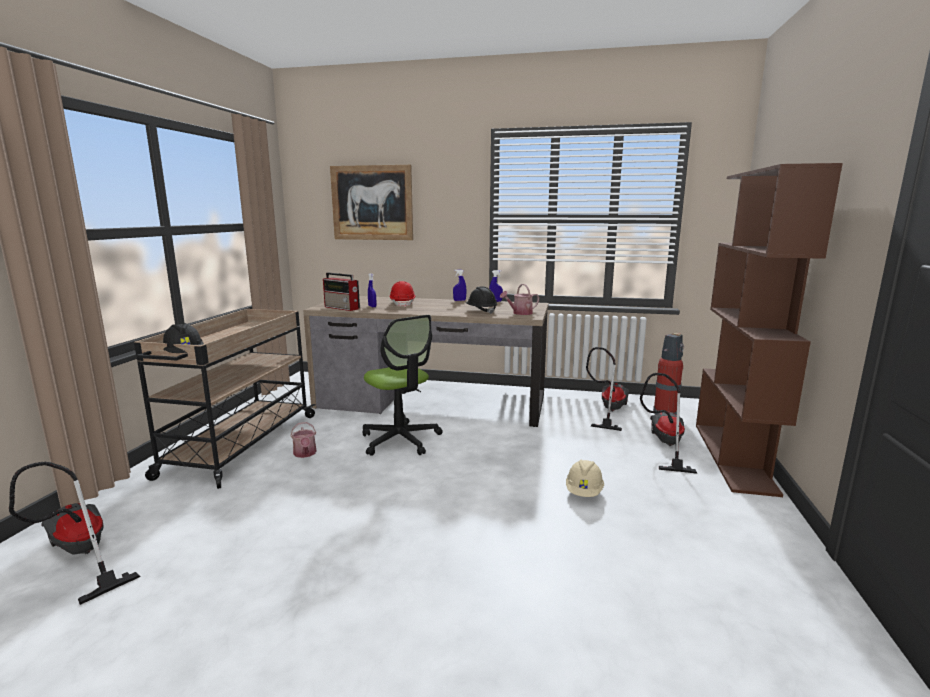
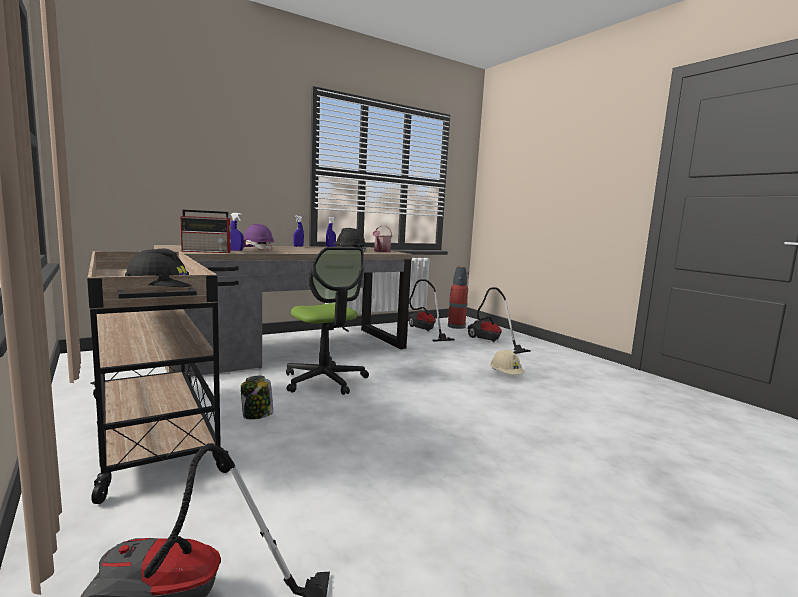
camera: 45 degrees left, 5 degrees down
(305, 454) = (257, 415): watering can -> jar
(372, 203) = (181, 139): picture -> none
(400, 440) = (325, 380): office chair -> office chair turned 45 degrees clockwise
(402, 304) = (257, 248): red hard hat -> purple hard hat
(734, 457) = (528, 340): brown bookcase -> none

